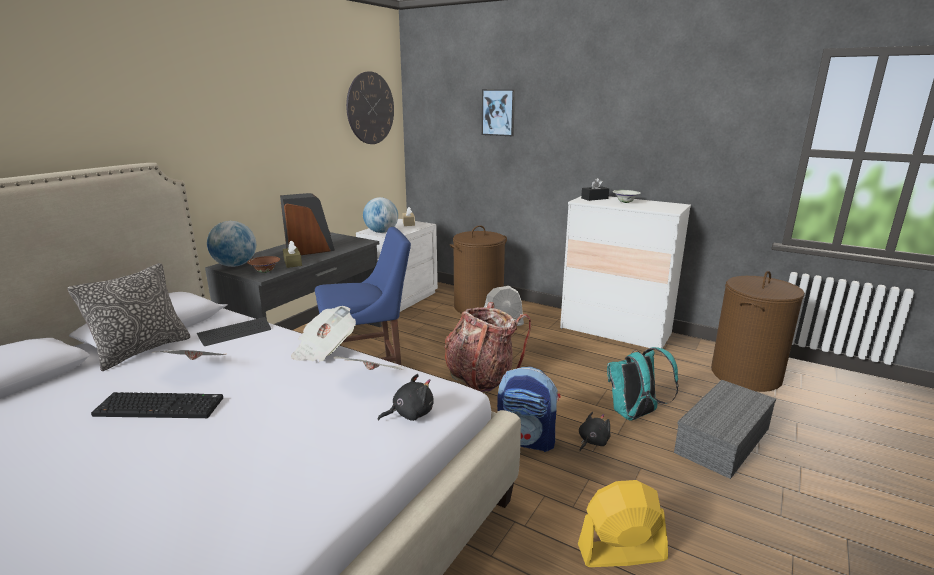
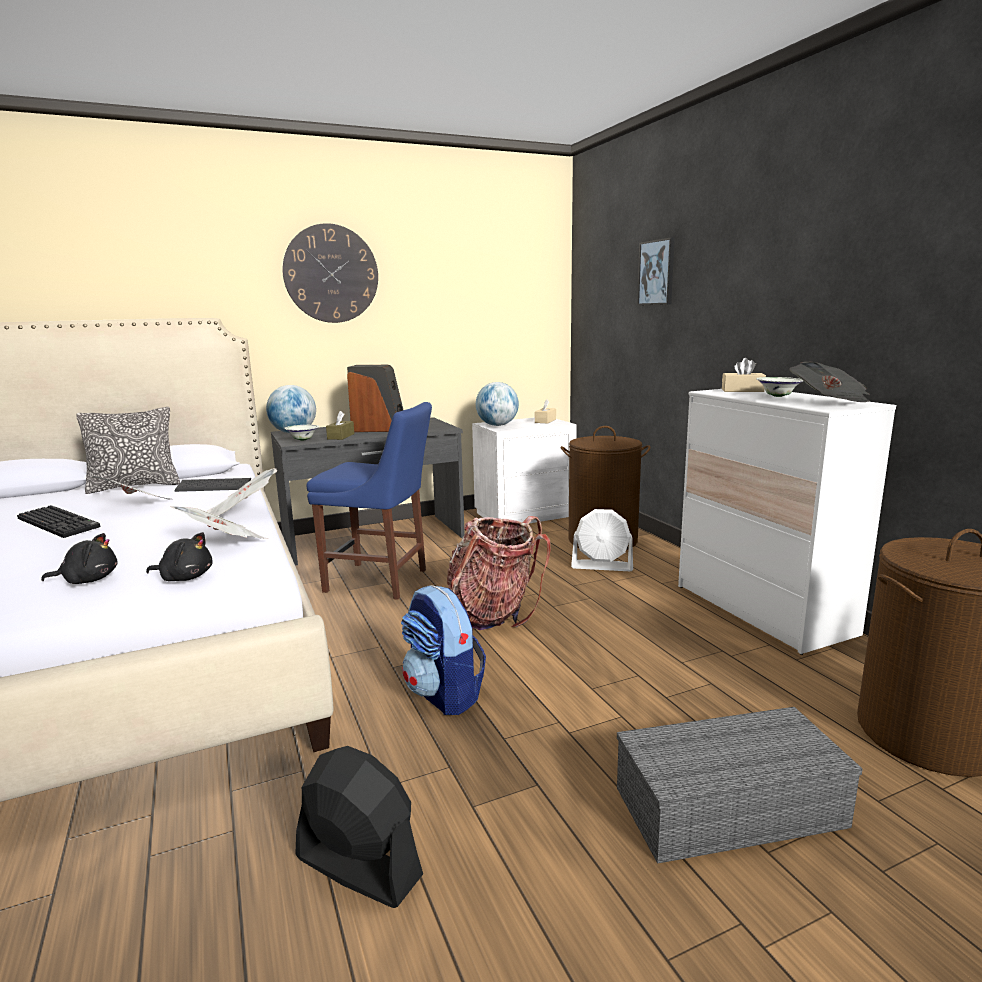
camera: 35 degrees right, 5 degrees down
(265, 272) = (303, 440): brown bowl -> white bowl
(370, 108) = (515, 277): wall clock -> wall clock (331, 274)
(592, 442) = (519, 727): black plush toy -> black plush toy (88, 580)
(594, 198) = (742, 390): black tissue box -> beige tissue box
(621, 552) = (358, 866): yellow fan -> black fan
(634, 415) = (629, 719): turquoise backpack -> none
(665, 207) = (830, 404): none -> newspaper

